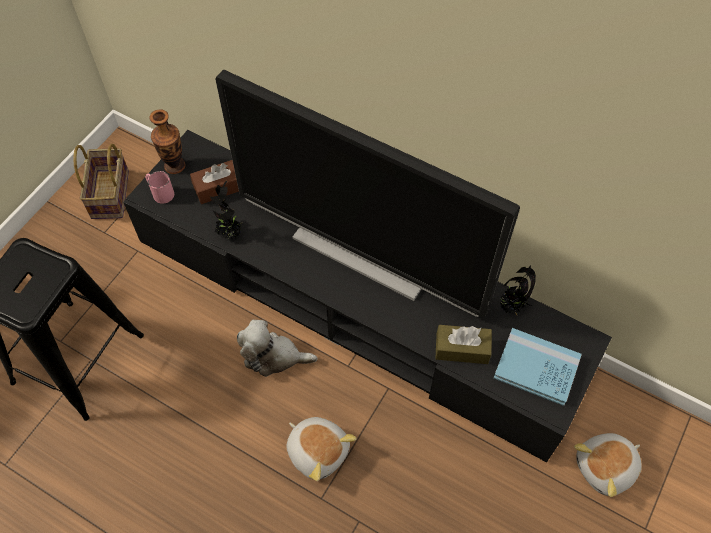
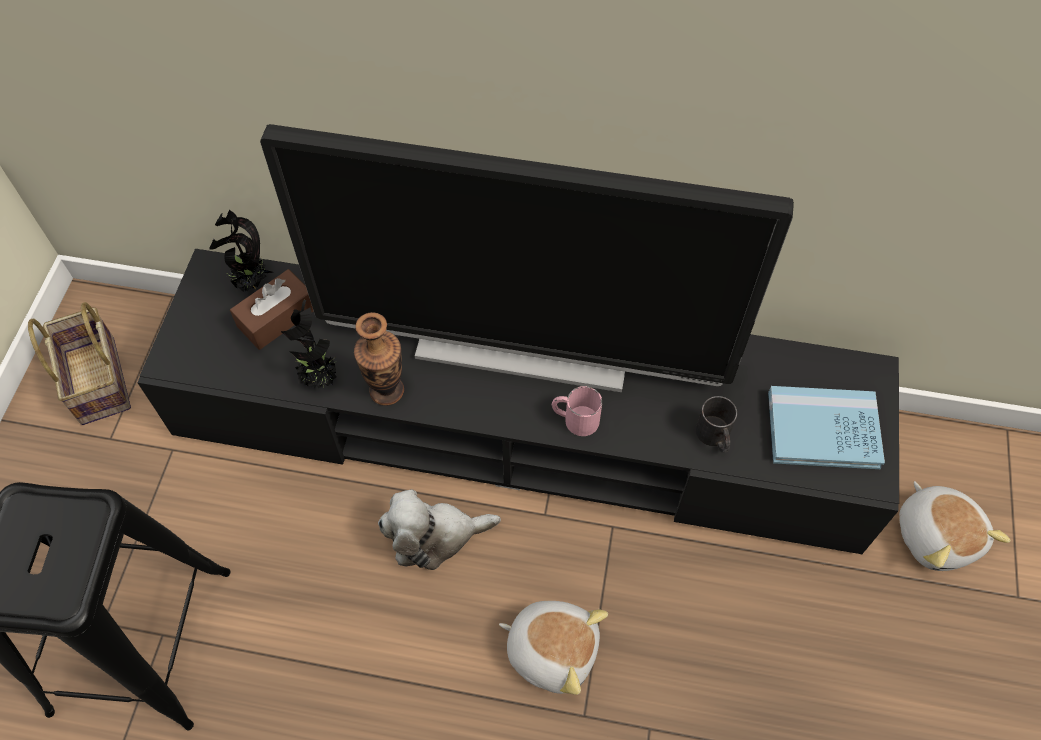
camera: 20 degrees left, 0 degrees up
(160, 192) = (189, 351): pink mug -> pink mug (575, 419)
(174, 166) = (197, 306): vase -> vase (387, 391)
(462, 349) = (715, 437): brown tissue box -> black mug
(511, 307) = (754, 359): potted plant -> potted plant (251, 283)
(606, 468) = (936, 535): plush toy -> plush toy turned 60 degrees counterclockwise

